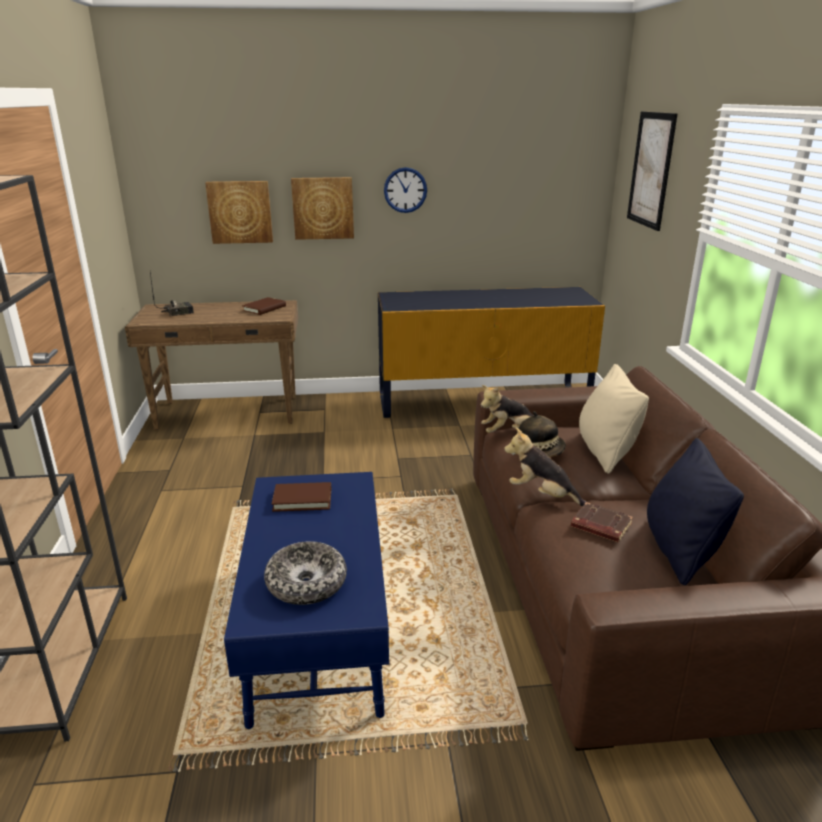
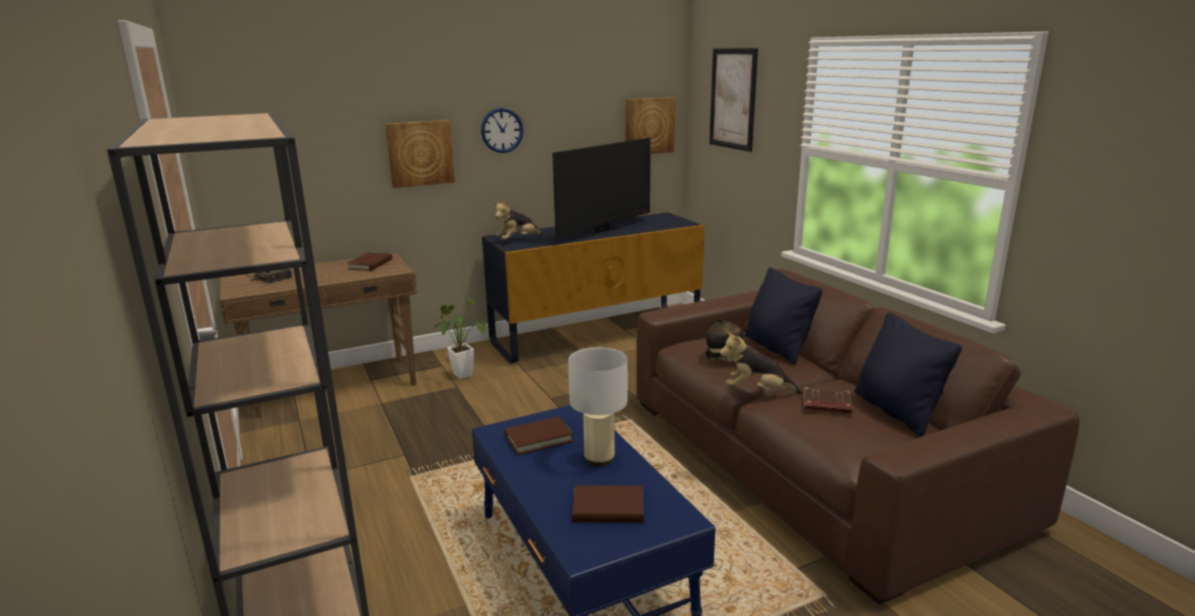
camera: 20 degrees left, 5 degrees down
(240, 212) = (330, 163): picture -> picture (649, 126)
(306, 582) = (608, 509): bowl -> brown book
(336, 419) = (461, 373): none -> potted plant
(338, 532) = (600, 459): none -> white table lamp
(495, 300) = (603, 231): none -> television
(508, 432) = (682, 346): plush toy -> plush toy (518, 240)
(605, 452) = (777, 348): beige pillow -> black pillow

